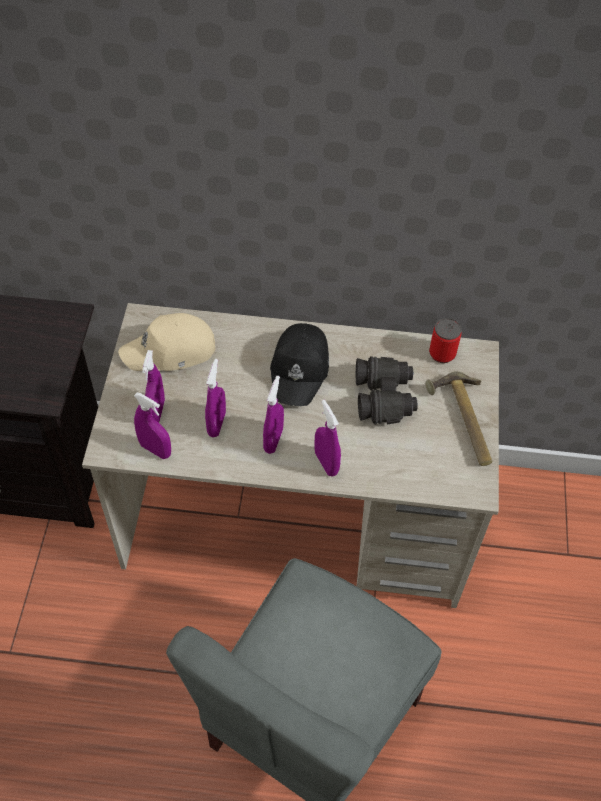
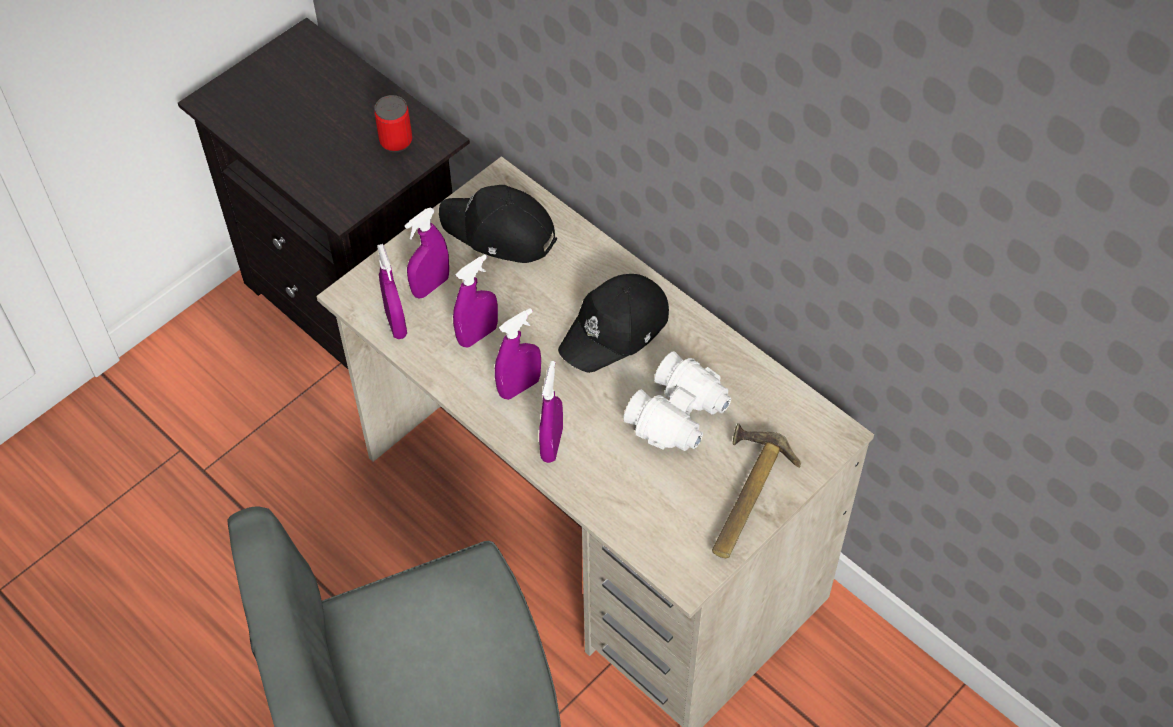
camera: 40 degrees right, 0 degrees up
(170, 351) = (499, 232): beige cap -> black cap
(384, 397) = (679, 415): black binoculars -> white binoculars
(442, 353) = (791, 407): can -> can (396, 141)

